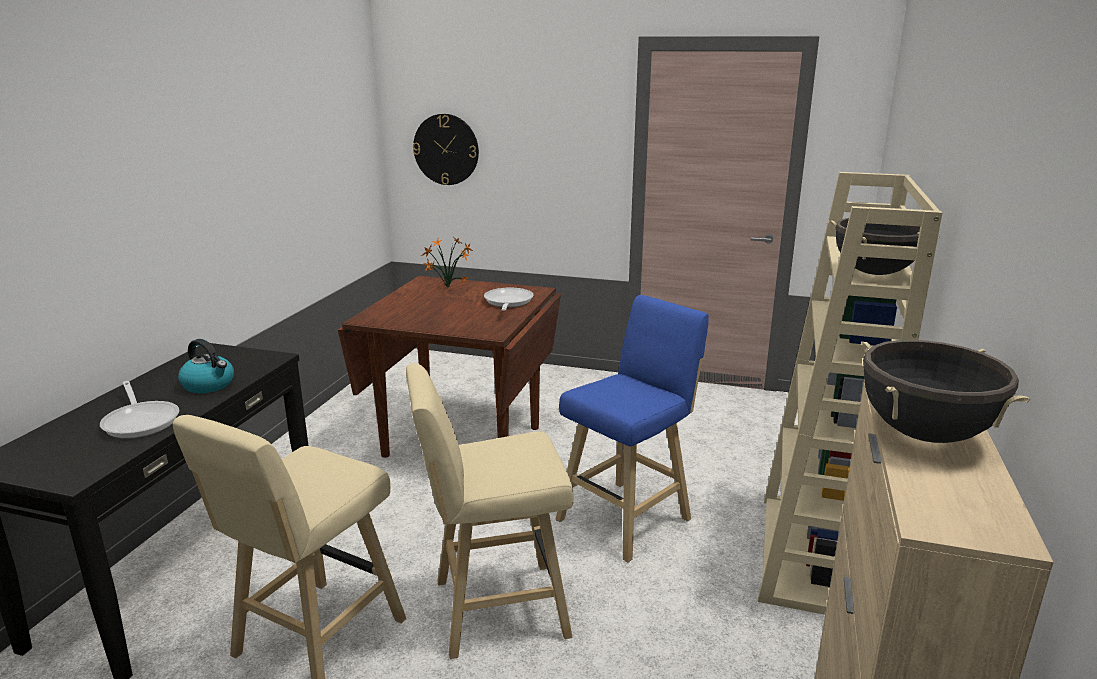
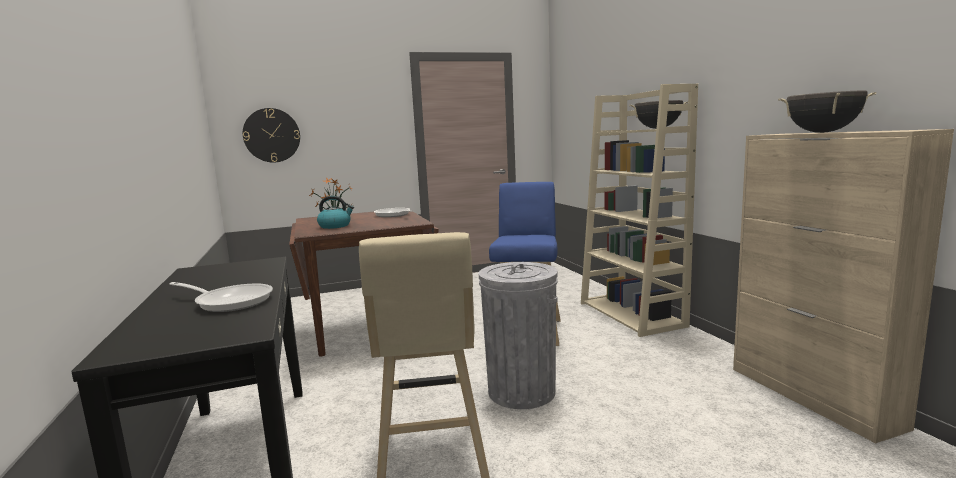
camera: 35 degrees left, 10 degrees down
(209, 385) = (246, 278): kettle -> kettle (335, 226)
(493, 610) = (521, 391): beige stool -> grey trash can

